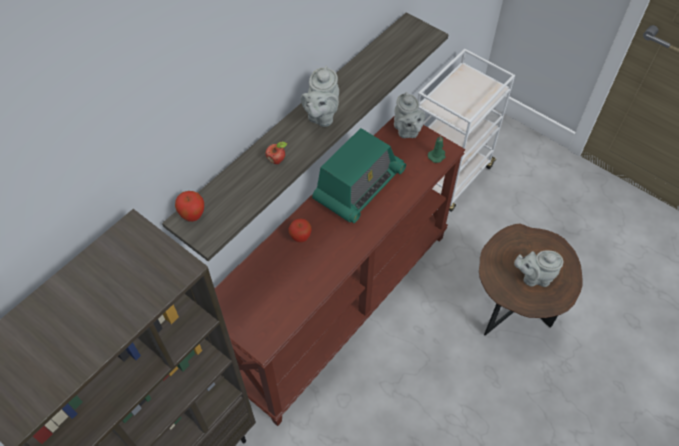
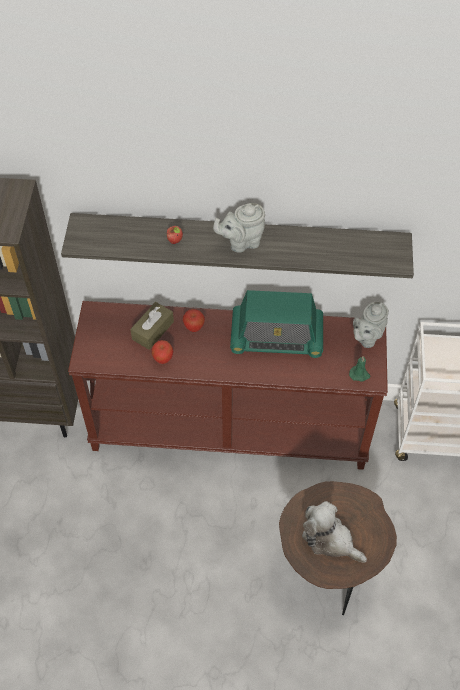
camera: 55 degrees right, 0 degrees up
(193, 216) = (88, 225): apple -> apple (163, 359)
(277, 270) = (153, 330): none -> brown tissue box
(534, 277) = (330, 539): grey teapot -> plush toy

